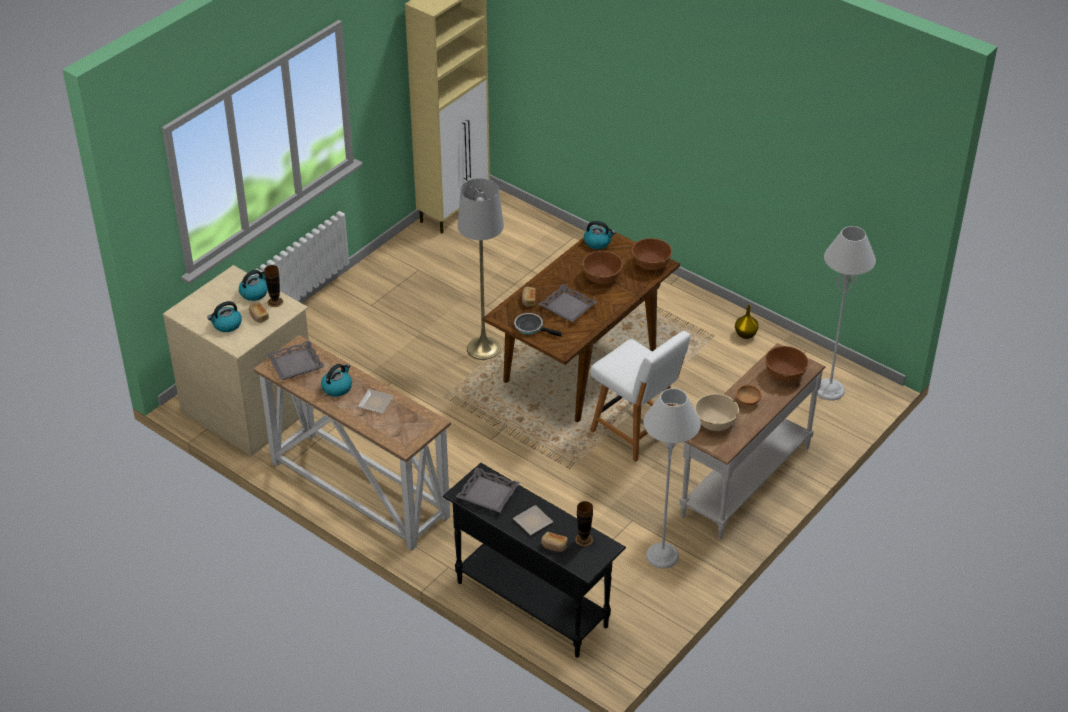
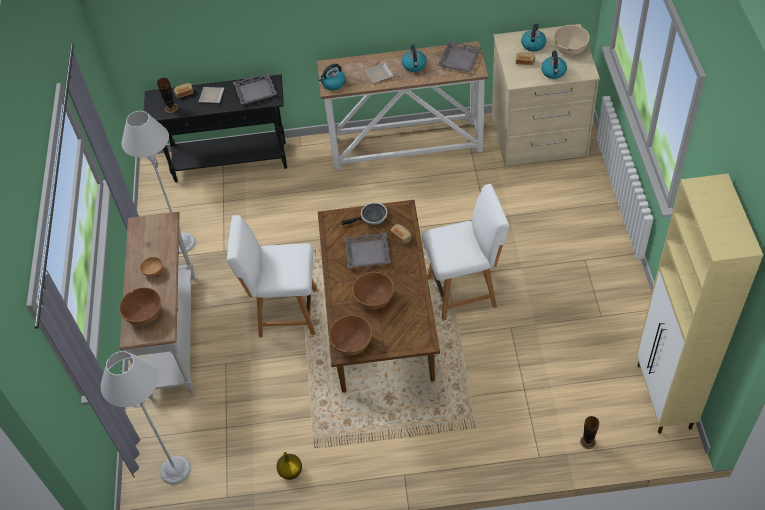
camera: 140 degrees right, 10 degrees up
(275, 302) = (531, 77): vase -> vase (587, 442)
(483, 348) = (464, 291): grey floor lamp -> white chair
(598, 242) = (417, 330): kettle -> kettle (333, 84)
(715, 423) = (162, 238): beige bowl -> beige bowl (570, 49)

